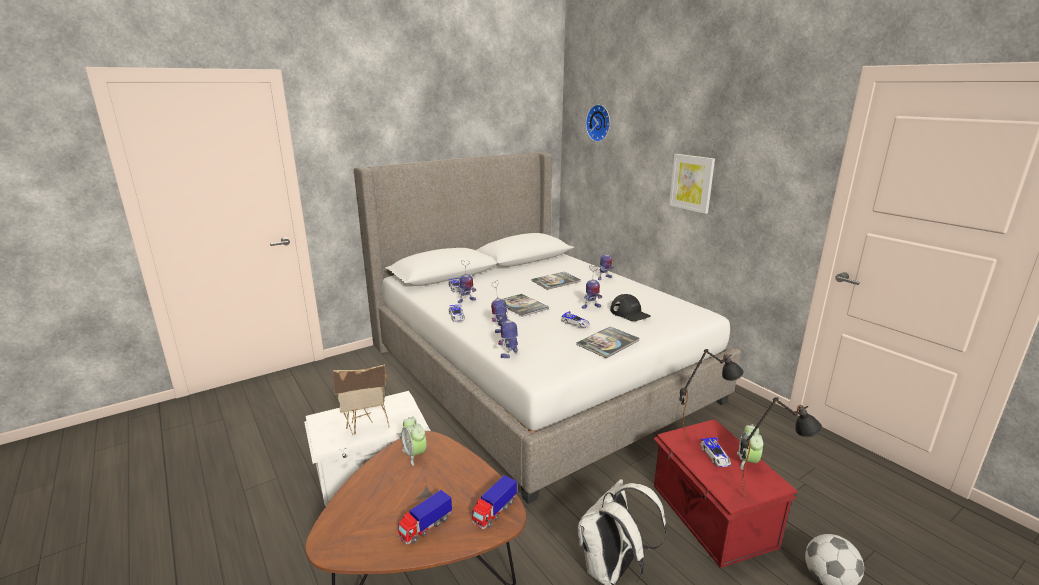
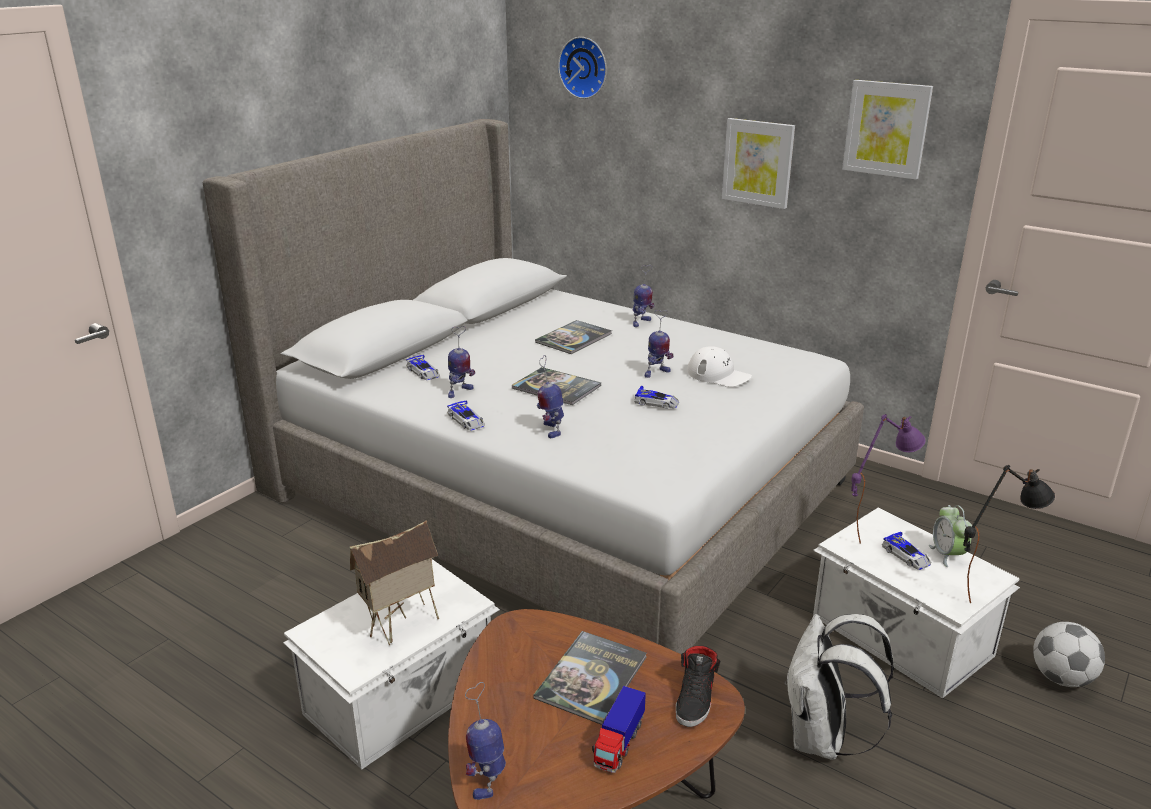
camera: 20 degrees left, 5 degrees up
(415, 454) = (525, 649): alarm clock -> none
(494, 512) = (696, 698): toy truck -> black shoe
(510, 353) = (599, 467): toy robot -> toy robot (488, 779)
(608, 343) = (722, 426): book -> book (591, 677)
(630, 313) = (719, 375): black cap -> white cap
(702, 433) = (874, 529): black table lamp -> purple table lamp
(711, 516) = (901, 637): red storage box -> white storage box
(772, 161) = (886, 129): none -> picture

